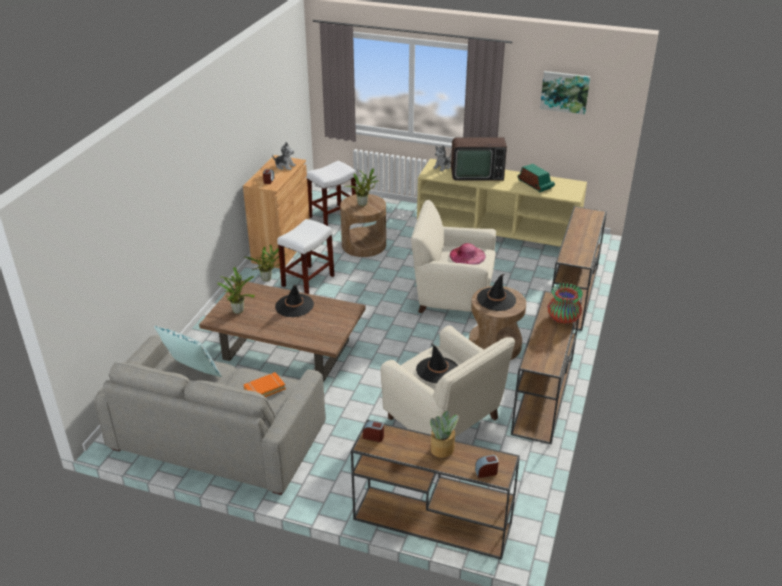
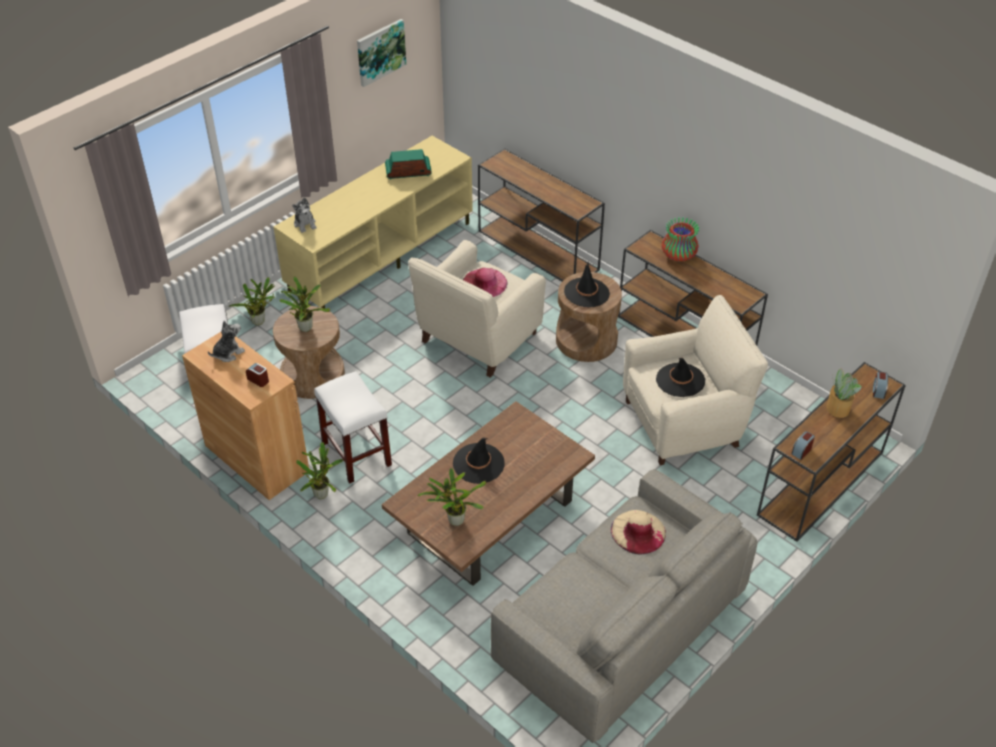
camera: 65 degrees left, 10 degrees up
(192, 372) = (570, 594): pillow -> none
(264, 389) = (638, 531): orange book -> beige hat
(396, 213) = (260, 321): none -> potted plant
(476, 174) = (346, 204): television -> none

